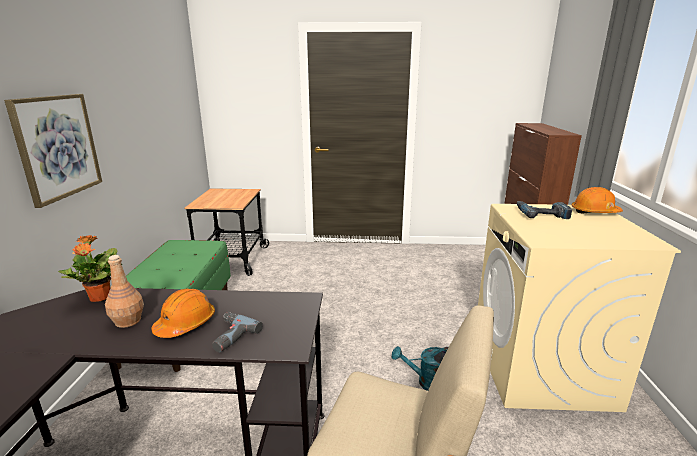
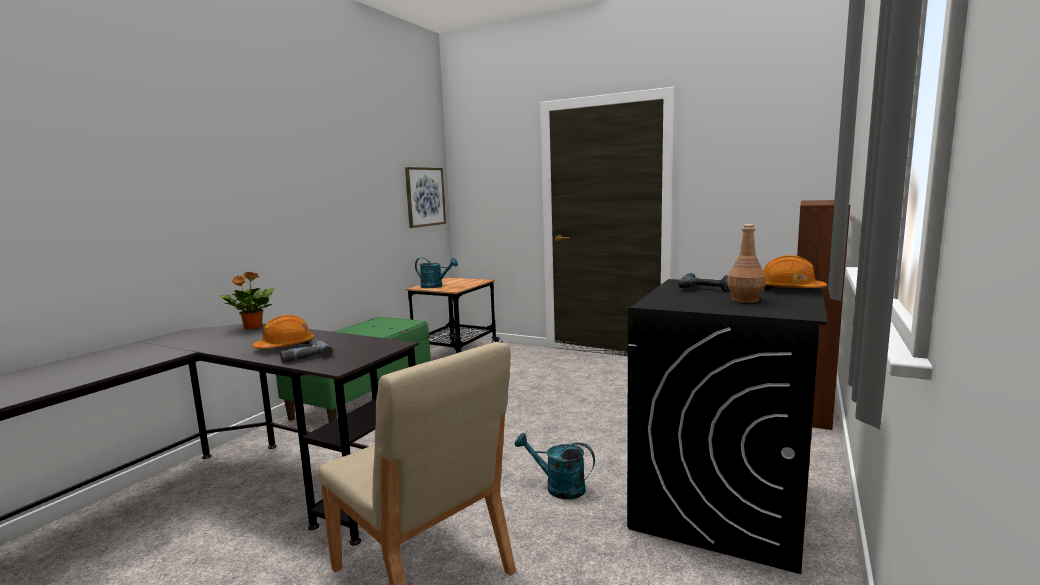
camera: 25 degrees right, 10 degrees down
(57, 147) = (266, 209): picture -> picture (425, 197)
(127, 321) = (251, 341): brown bottle -> brown bottle (744, 300)
(212, 202) = (435, 286): none -> turquoise watering can
(541, 368) = (720, 505): beige washing machine -> black washing machine

